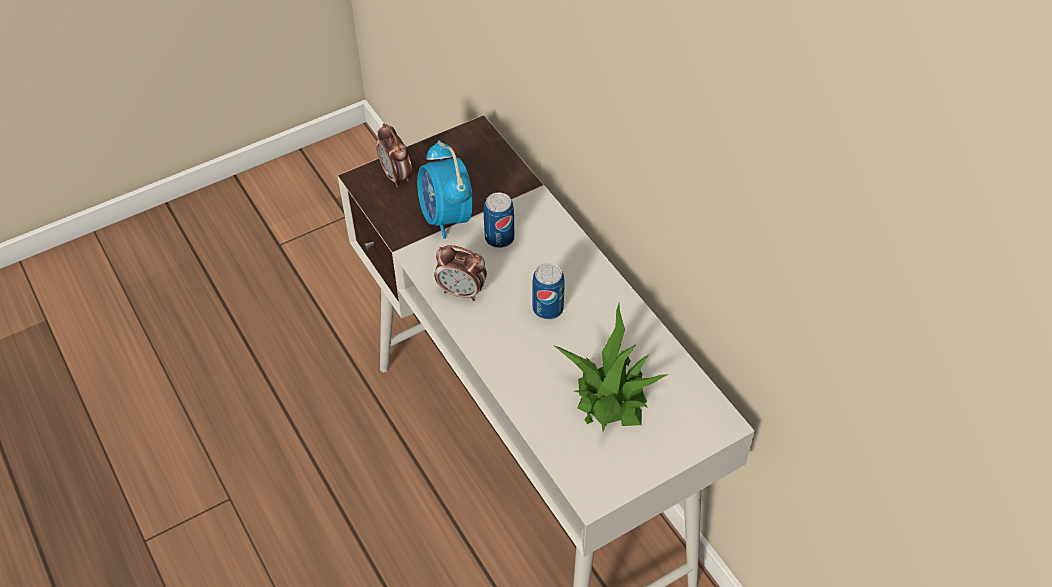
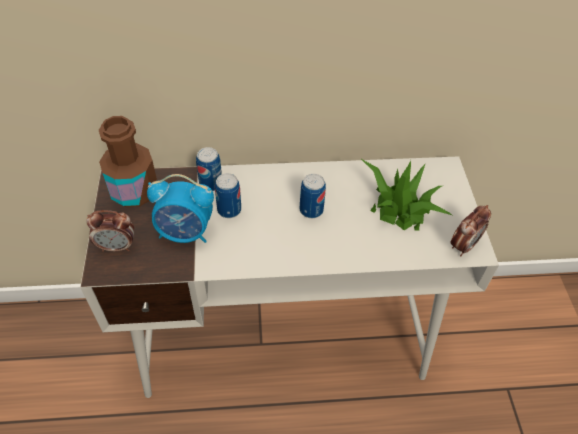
camera: 65 degrees left, 0 degrees up
(462, 292) = (264, 252): alarm clock -> alarm clock (463, 245)
(473, 153) = (134, 191): none -> brown bottle
(525, 207) = (211, 184): none -> can

